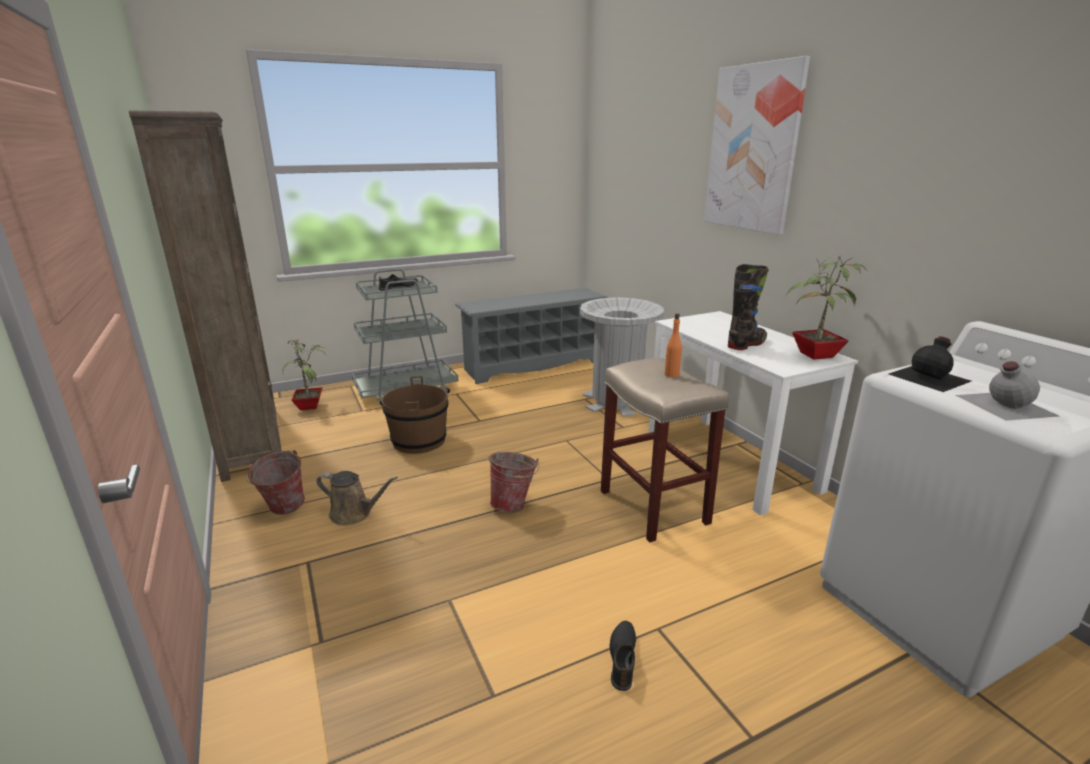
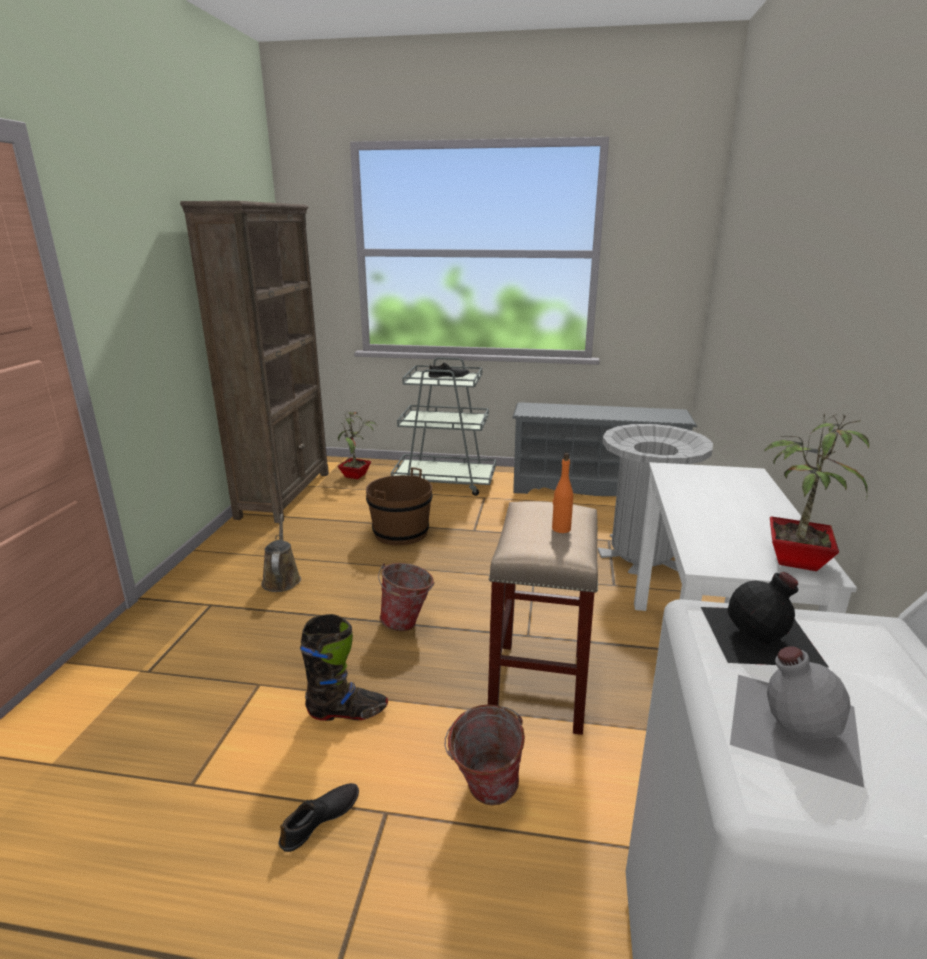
camera: 35 degrees right, 0 degrees up
(282, 510) = (242, 556): bucket -> bucket (484, 793)
(354, 514) = (281, 579): brown watering can -> brown watering can turned 150 degrees counterclockwise
(746, 344) = (715, 519): black boot -> black boot (347, 712)
(753, 149) = (822, 241): picture -> none

